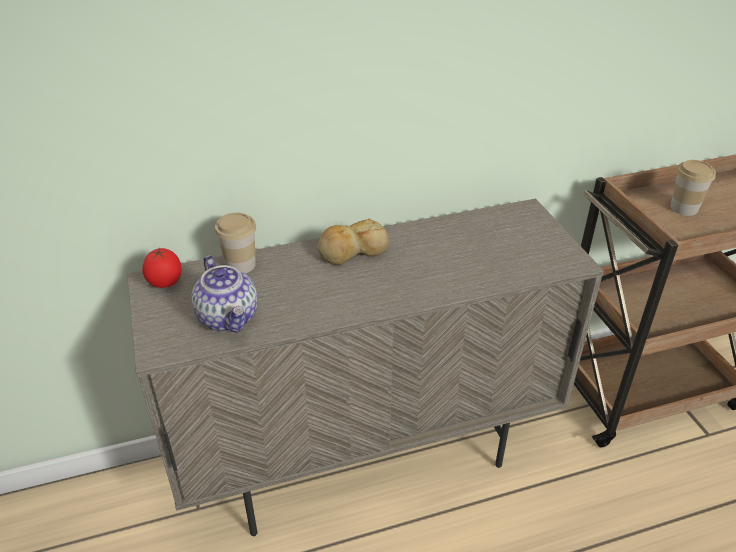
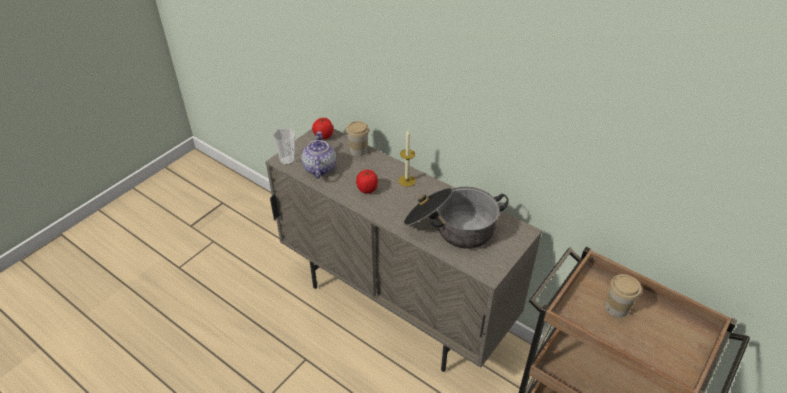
camera: 55 degrees right, 5 degrees up
(168, 344) = (287, 160): none -> cup
(229, 317) = (319, 168): teapot -> teapot turned 150 degrees clockwise
(330, 291) = (367, 189): none -> tomato
(352, 251) = (407, 180): bread -> candle
(473, 254) = (451, 227): none -> cooking pot

